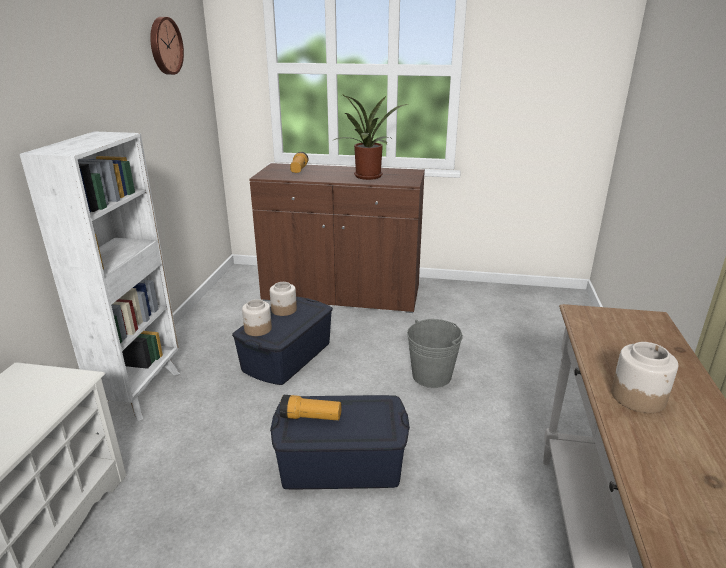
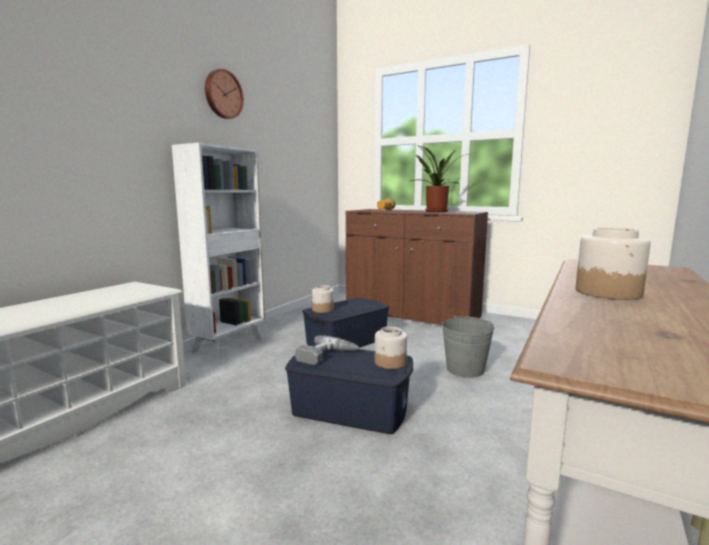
camera: 20 degrees right, 15 degrees down
(164, 46) = (300, 119): wall clock -> wall clock (223, 94)
(284, 310) = (350, 303): jar -> jar (390, 362)
(311, 417) = (327, 356): flashlight -> power drill

